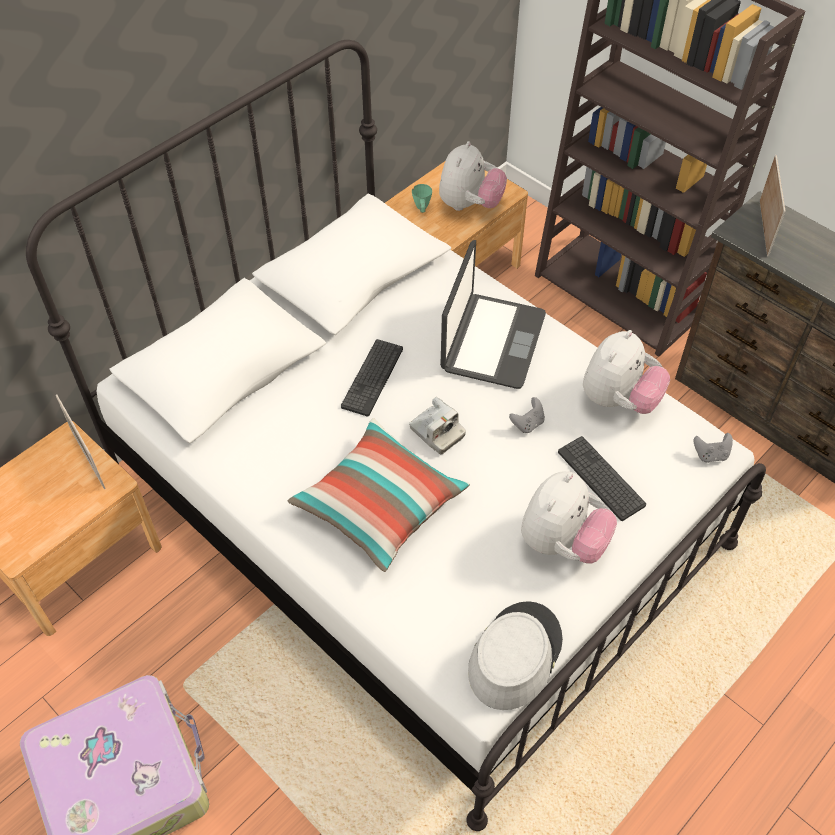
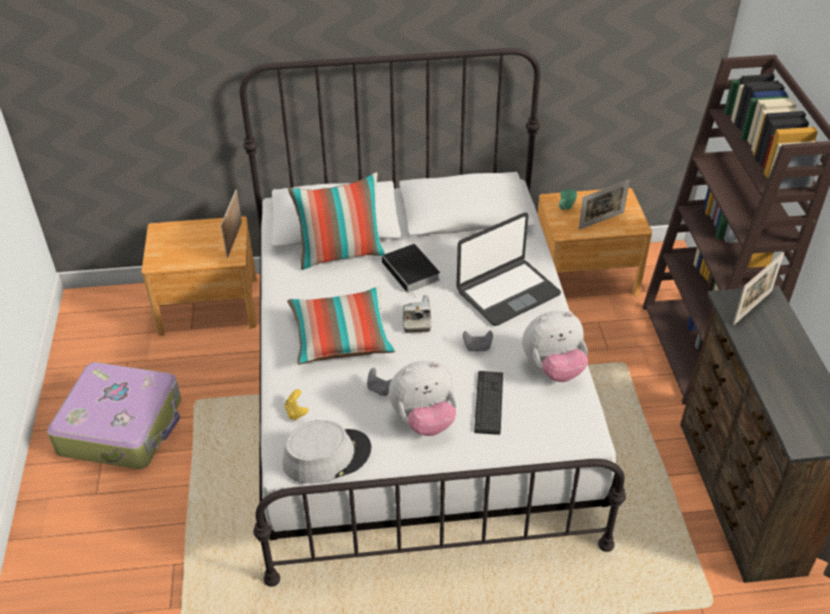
camera: 40 degrees right, 10 degrees down
(271, 403) = (341, 254): none -> pillow
(372, 377) = (412, 272): keyboard -> book
(427, 628) = (296, 412): none -> yellow game controller
(469, 204) = (601, 221): plush toy -> picture frame
(710, 455) = (579, 434): grey game controller -> grey game controller (380, 389)

